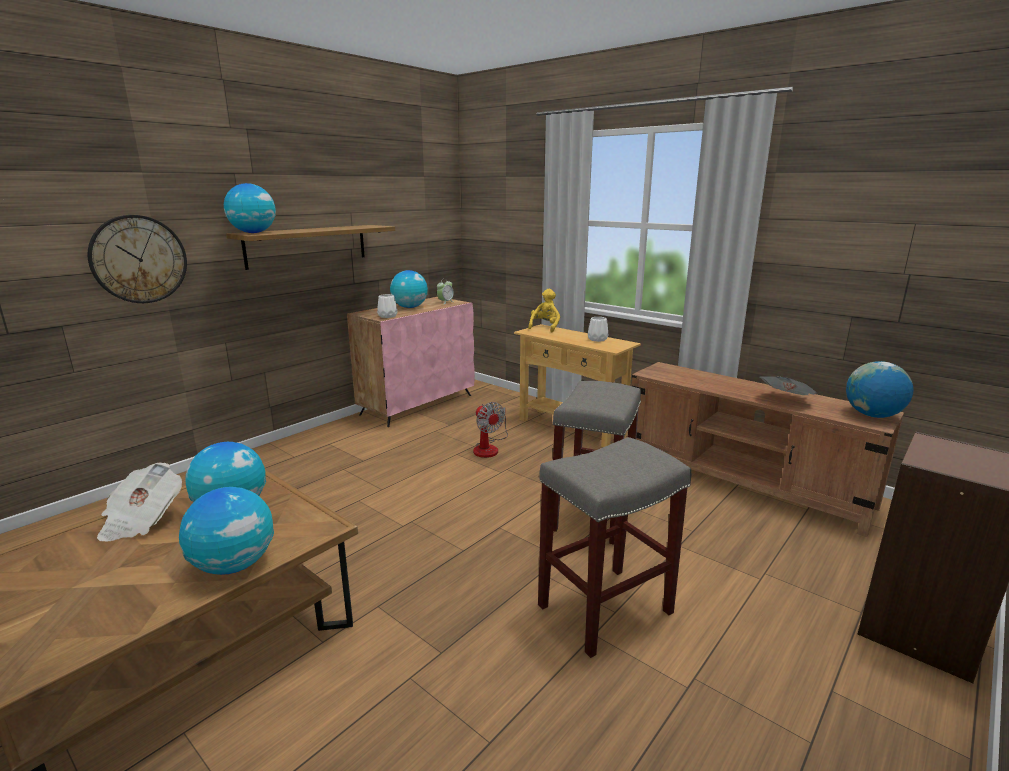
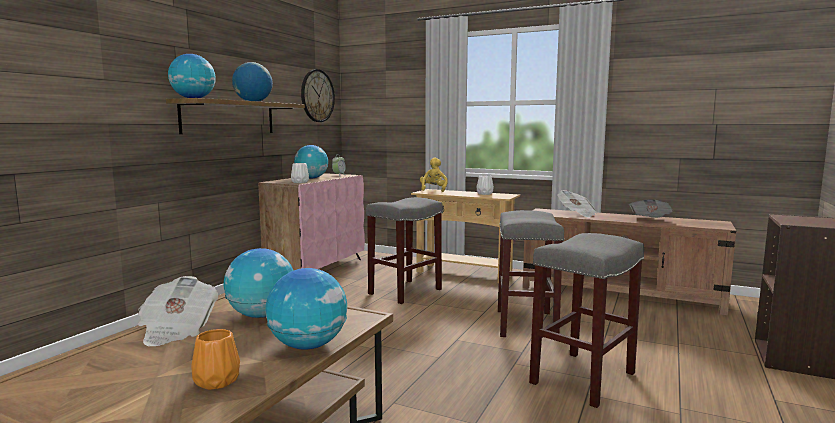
camera: 15 degrees left, 10 degrees down
(115, 604) = (218, 380): none -> orange vase
(139, 259) = (91, 114): wall clock -> wall clock (317, 96)
(489, 447) = (405, 291): fan -> grey stool
(698, 379) = (577, 214): none -> newspaper
(872, 415) = (713, 223): globe -> globe (253, 102)

